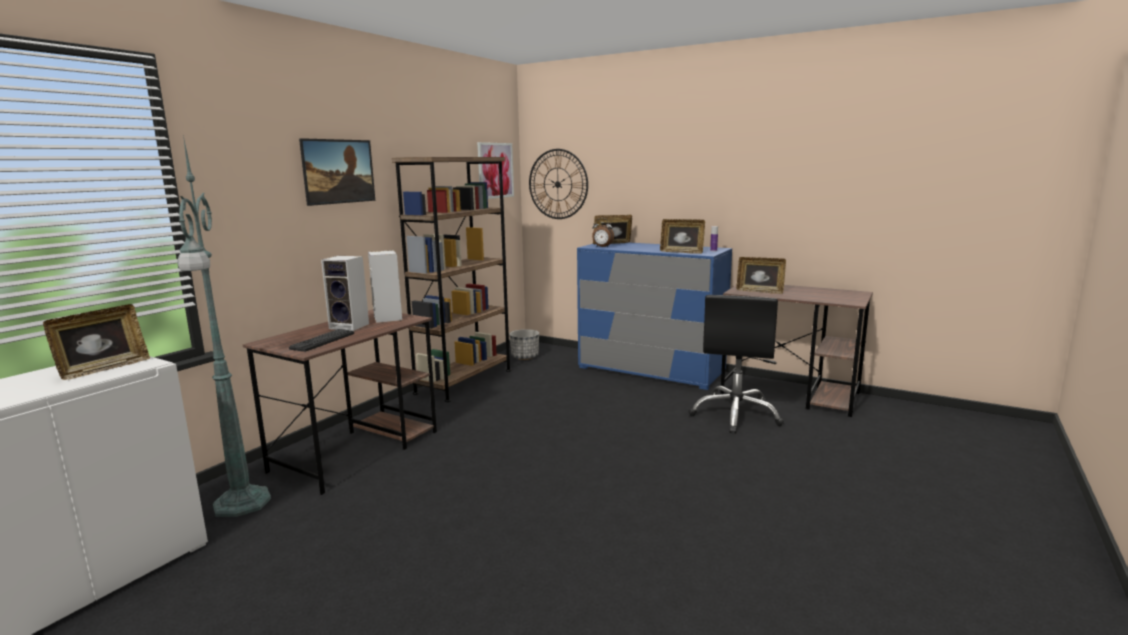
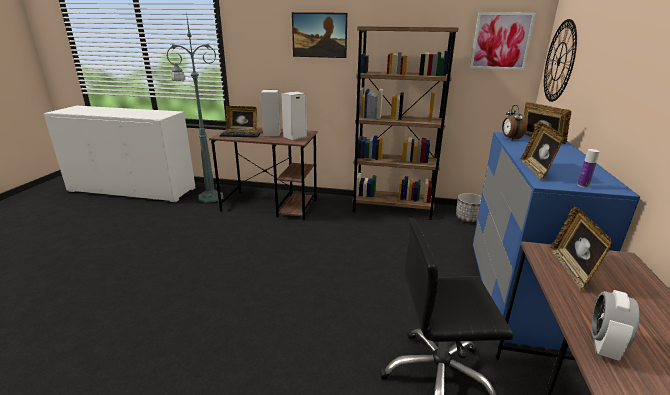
camera: 70 degrees right, 10 degrees up
(104, 369) = (153, 115): picture frame -> picture frame (242, 131)
(827, 299) = (603, 345): none -> alarm clock

